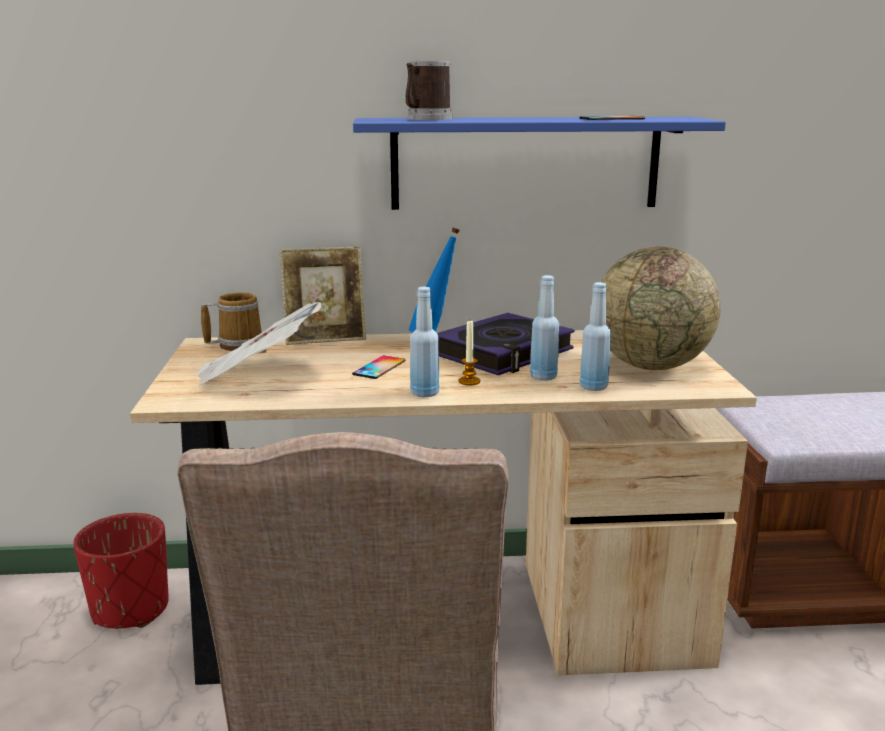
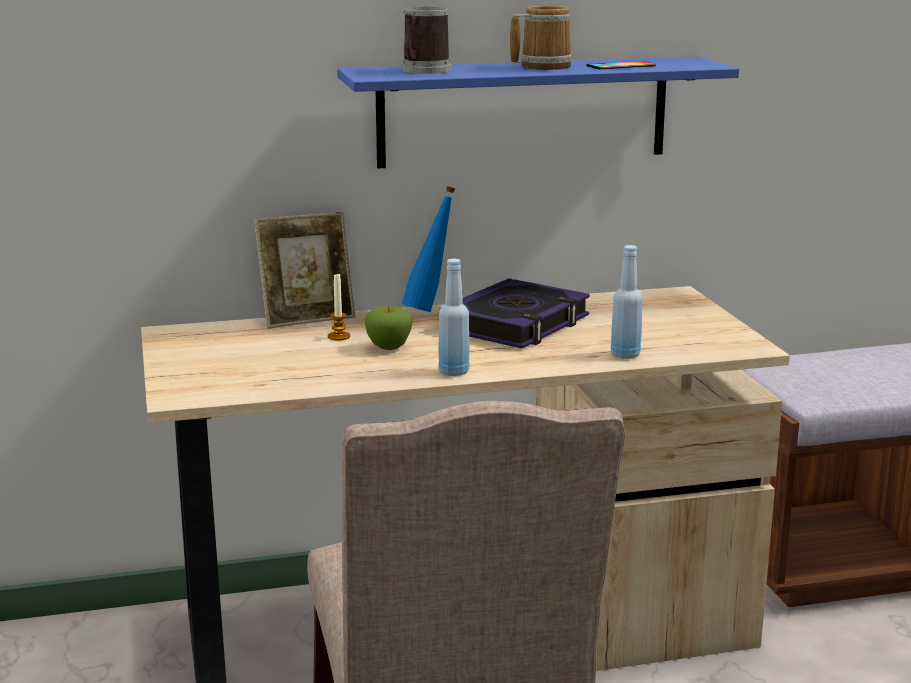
camera: 10 degrees left, 0 degrees up
(130, 610) = (85, 655): red planter -> none
(237, 344) = (209, 331): mug -> mug (541, 66)
(256, 377) = (259, 366): newspaper -> none
(379, 367) = (389, 348): phone -> apple
(469, 381) = (494, 357): candle -> candle (339, 336)
(543, 377) = (569, 347): blue bottle -> none
(651, 366) = (676, 329): globe -> none

